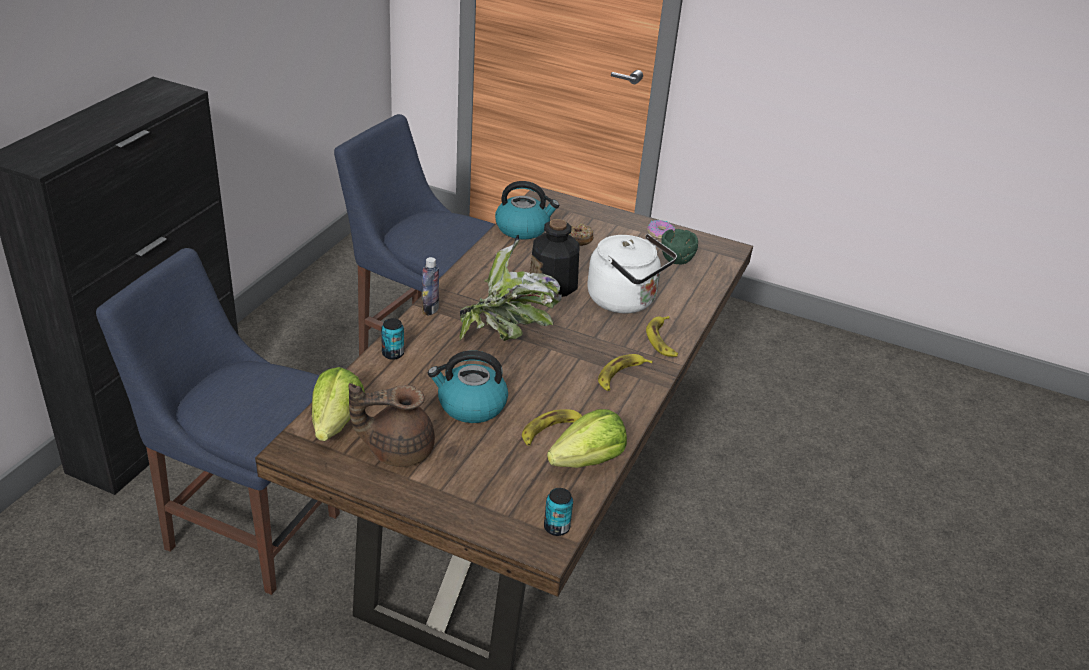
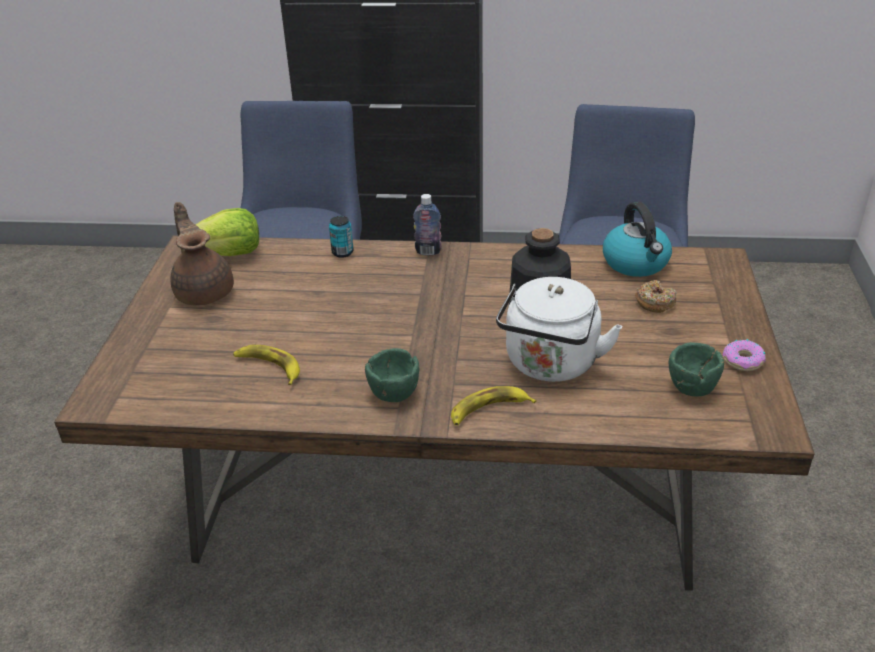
camera: 75 degrees right, 0 degrees up
(470, 405) = (286, 311): kettle -> none
(508, 334) = (419, 304): potted plant -> none
(556, 527) = (122, 403): can -> none
(588, 461) = (230, 401): lettuce -> none
(621, 375) = (393, 393): banana -> green bowl

